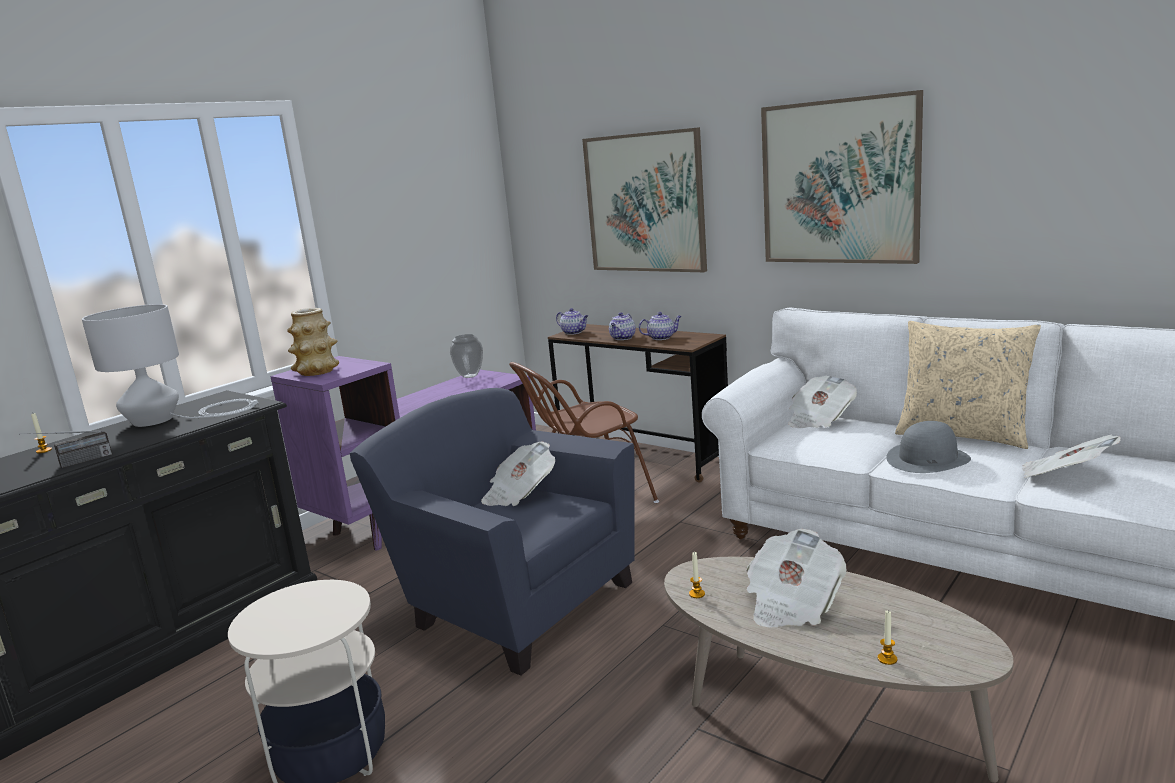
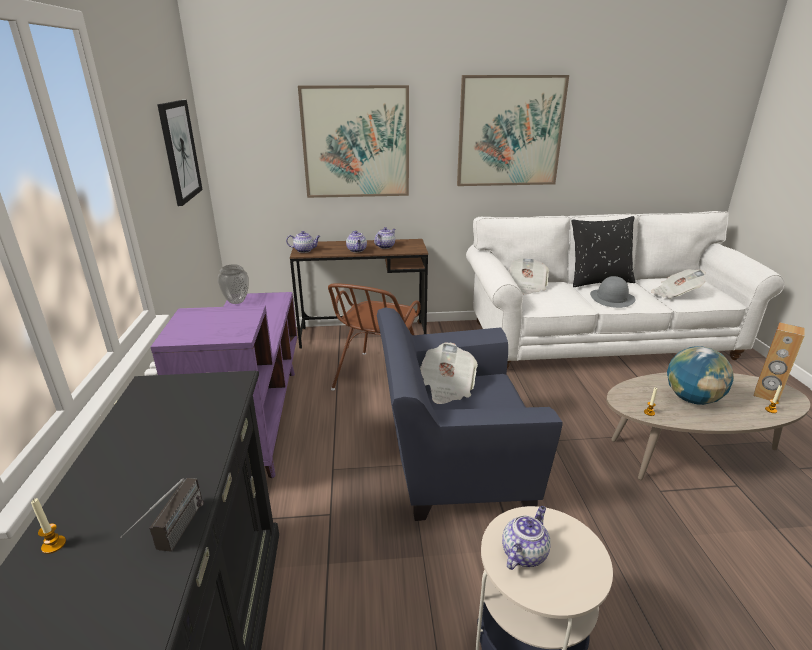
camera: 45 degrees left, 10 degrees up
(182, 416) = (164, 422): grey table lamp -> none
(291, 606) = (524, 553): none -> teapot
(317, 371) = (203, 329): vase -> none
(444, 213) = (179, 151): none -> picture
(792, 604) = (692, 399): newspaper -> globe
(929, 643) = (766, 395): none -> brown speaker
(963, 435) = (598, 281): beige pillow -> black pillow

